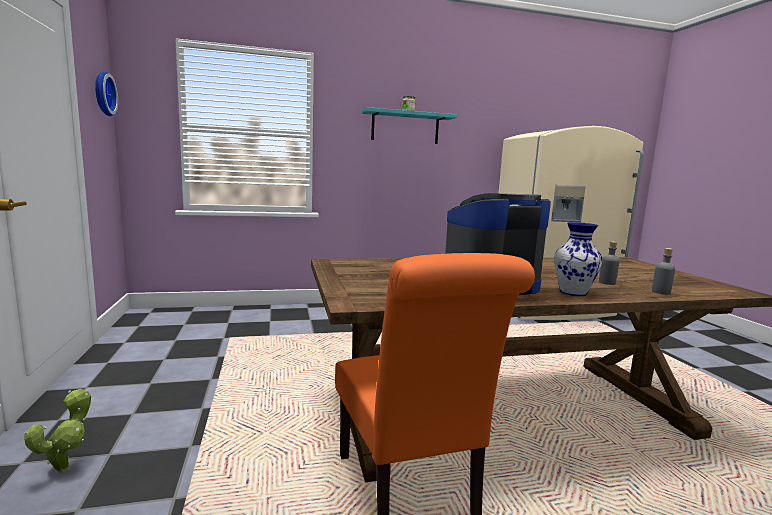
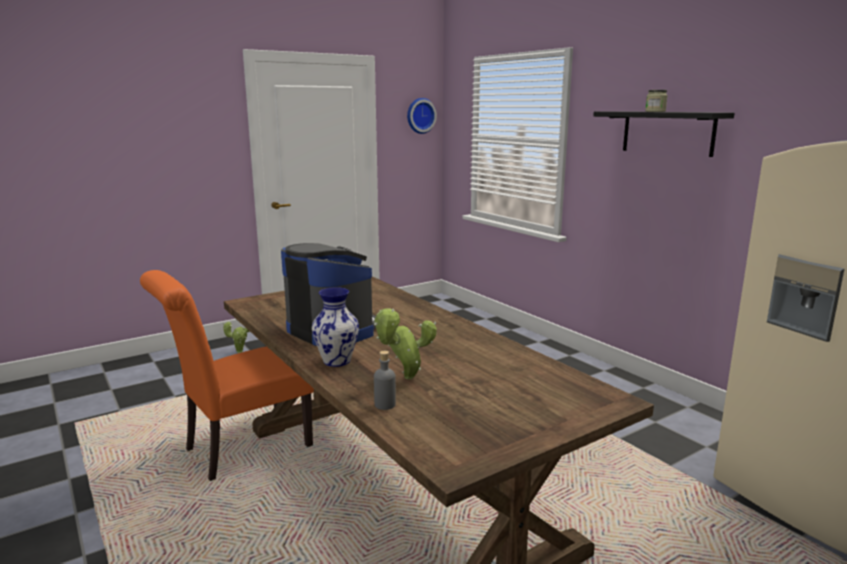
camera: 70 degrees right, 5 degrees up
(405, 127) = (667, 132): turquoise shelf -> black shelf
(607, 282) = (405, 378): grey bottle -> potted plant

